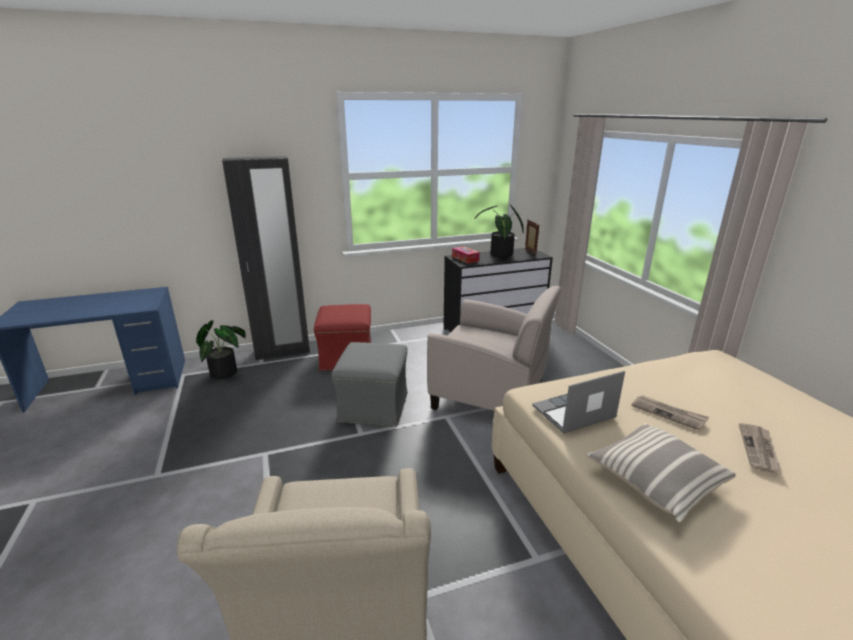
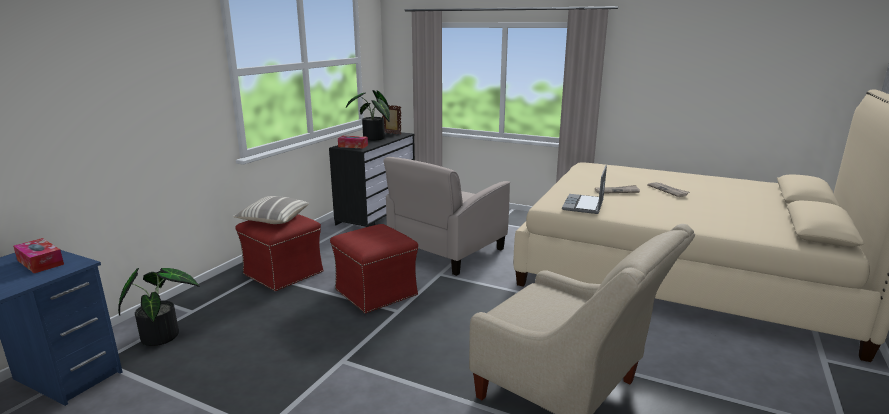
camera: 45 degrees left, 5 degrees down
(141, 299) = (40, 262): none -> tissue box
(282, 352) = (199, 294): black wardrobe -> none
(373, 407) = (375, 292): grey ottoman -> red ottoman
(490, 395) = (446, 251): beige armchair -> beige armchair turned 150 degrees clockwise
(655, 481) = (661, 214): pillow -> pillow (273, 220)

